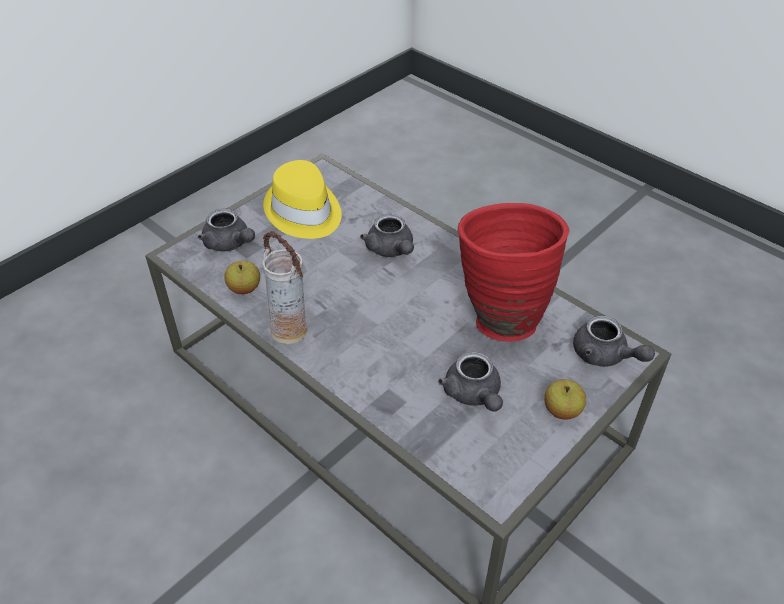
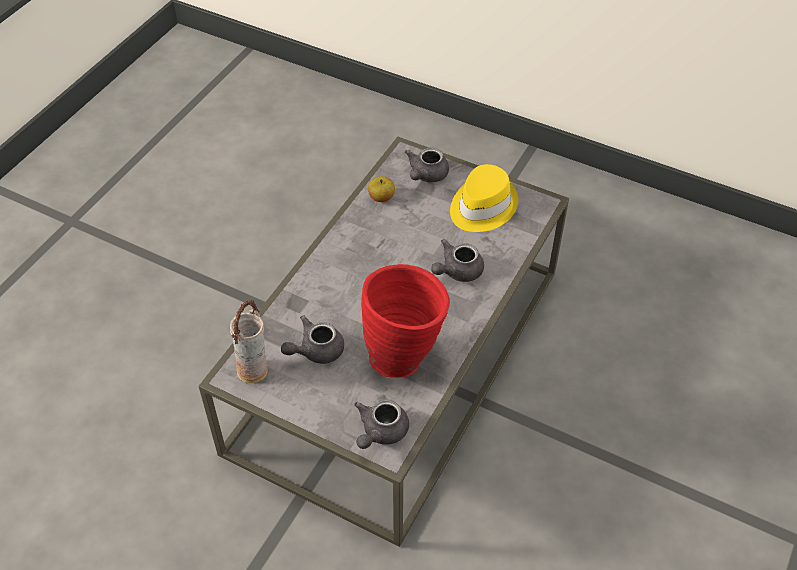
camera: 75 degrees right, 5 degrees up
(290, 330) = (348, 233): vase -> vase (254, 371)
(562, 410) = (314, 407): apple -> none

